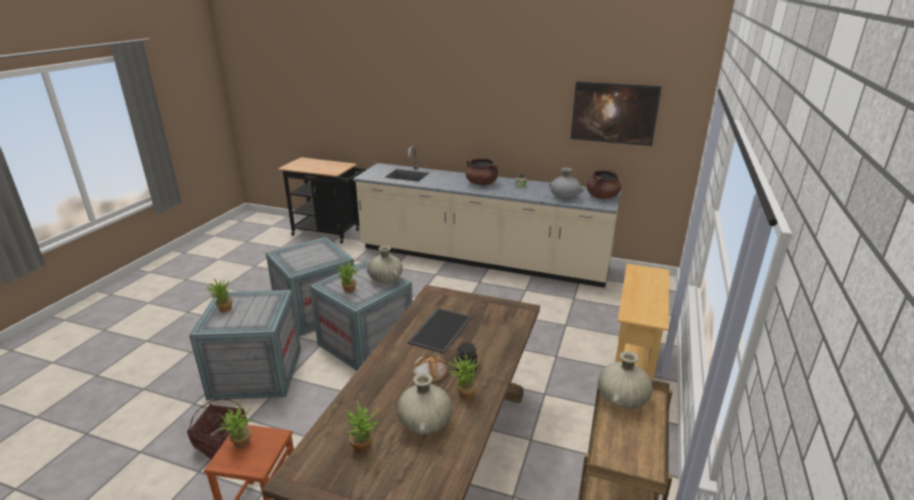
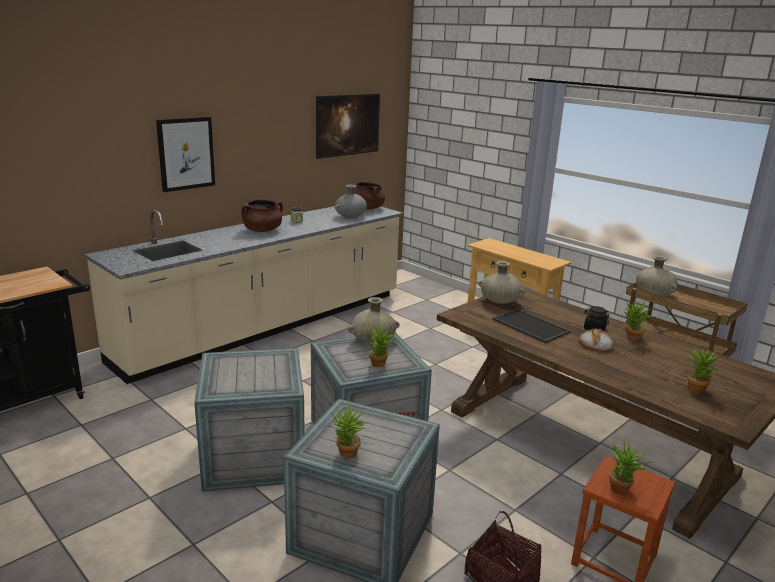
camera: 65 degrees left, 5 degrees down
(424, 423) = (667, 360): beige vase -> beige vase (500, 301)
(449, 112) = (186, 153): none -> picture

